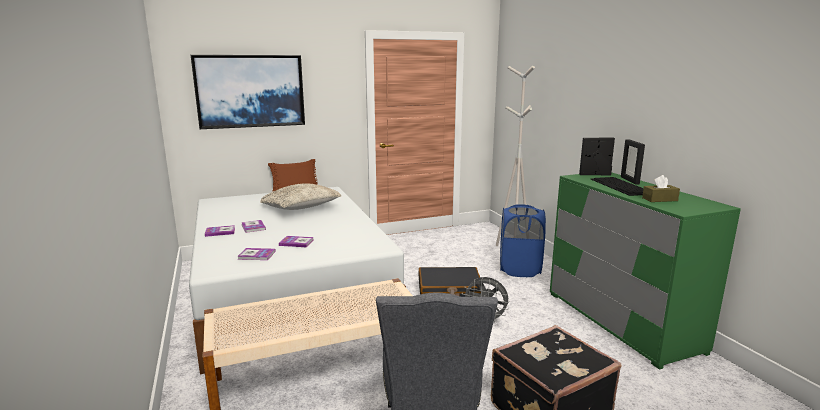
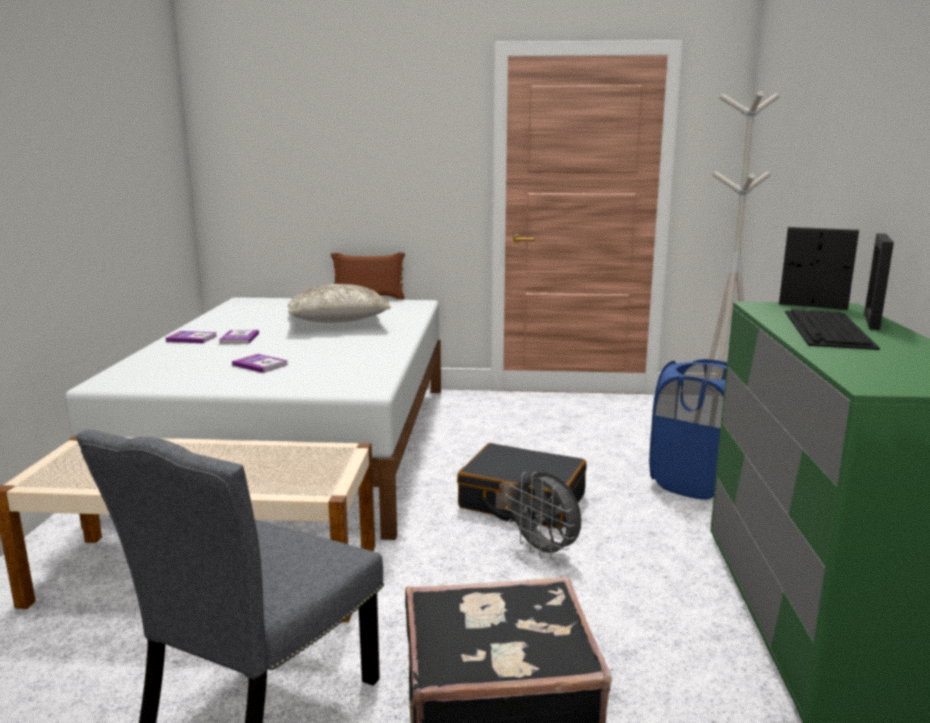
camera: 25 degrees right, 0 degrees up
(250, 91) = (311, 141): picture -> none
(256, 255) = (186, 373): book -> none
(659, 199) = (866, 359): brown tissue box -> none

